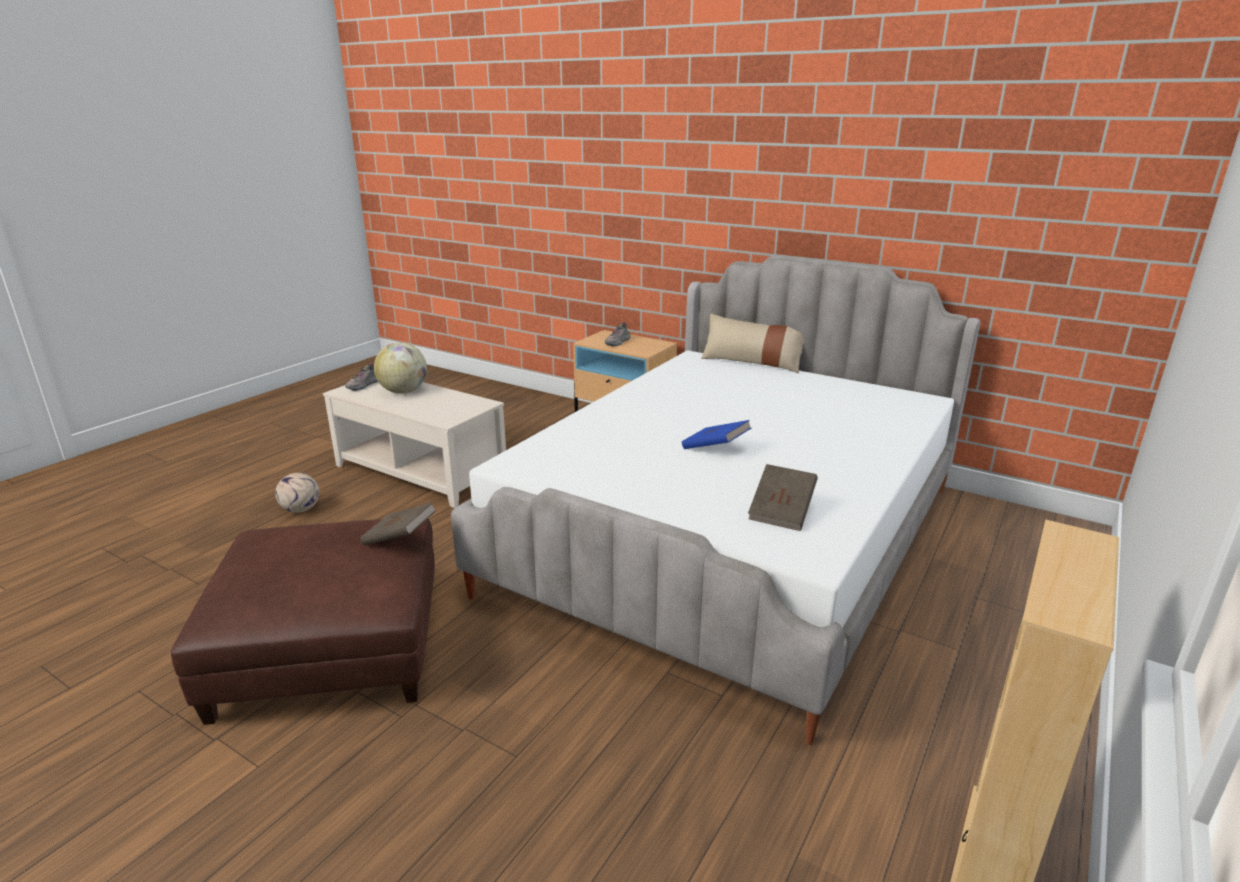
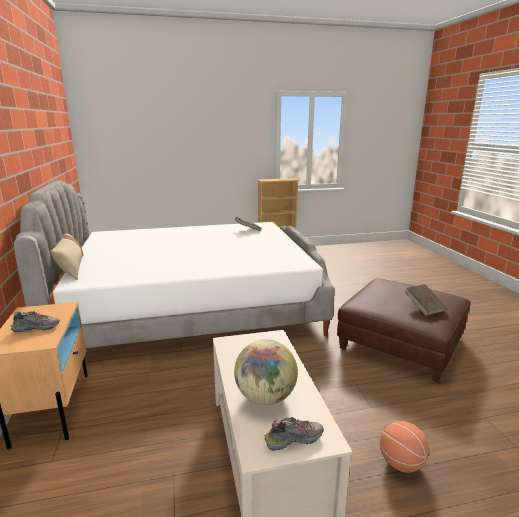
camera: 135 degrees left, 5 degrees down
(300, 509) = (401, 463): football -> basketball
(400, 538) = (363, 294): brown book -> brown book (424, 307)
(715, 449) = (218, 245): blue book -> none

